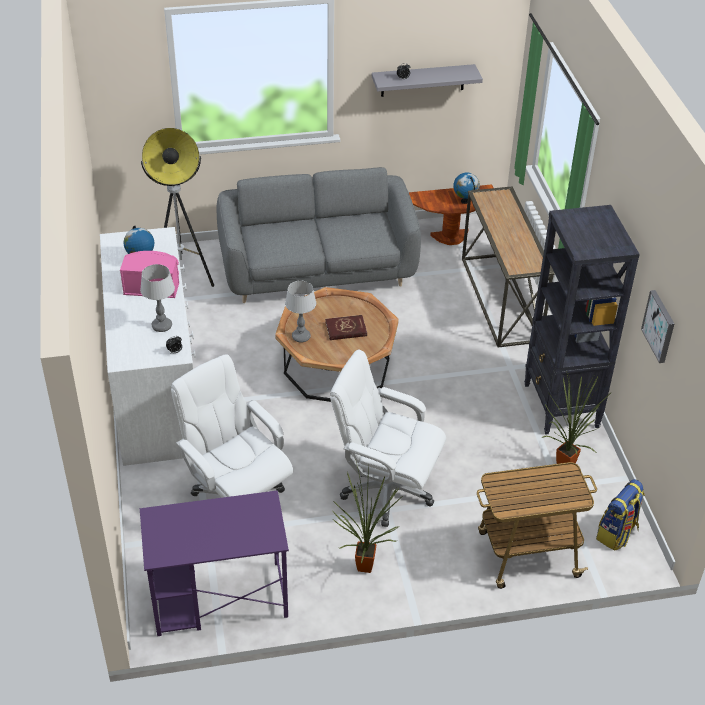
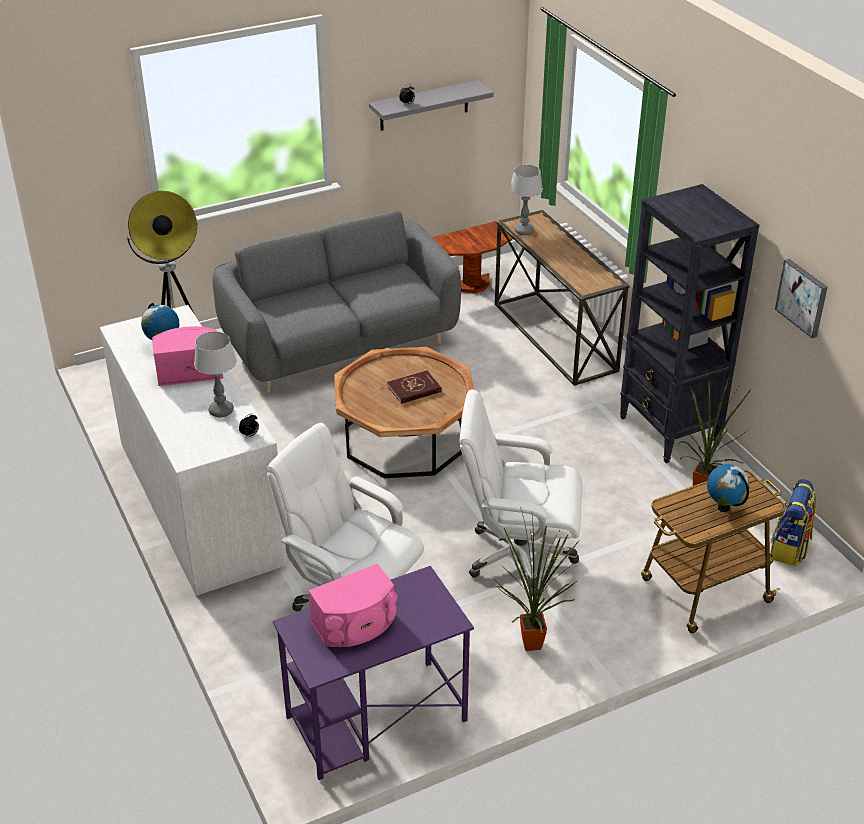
camera: 15 degrees left, 5 degrees down
(199, 526) = (356, 625): none -> pink speaker
(301, 337) = (366, 406): table lamp -> table lamp (524, 231)
(465, 201) = (487, 239): globe -> globe (724, 507)

